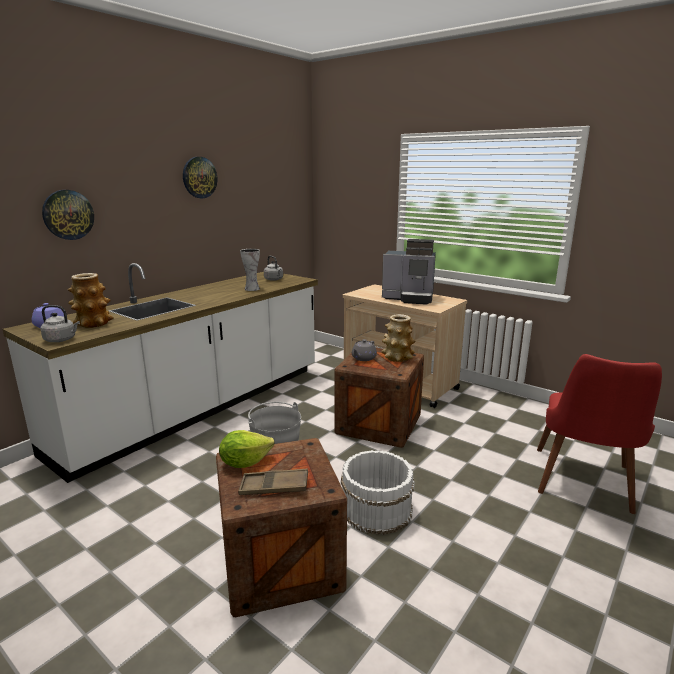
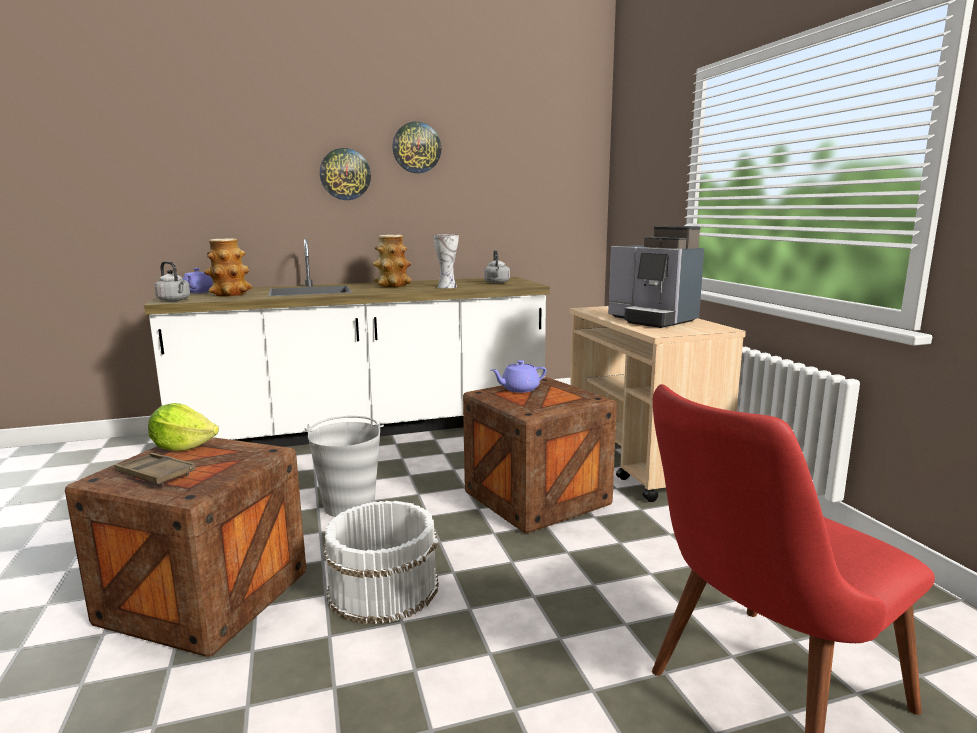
camera: 35 degrees right, 5 degrees down
(68, 215) = (246, 181): wall clock -> wall clock (345, 174)
(363, 358) = (519, 389): grey teapot -> purple teapot
(397, 358) = (566, 397): vase -> vase (393, 285)

